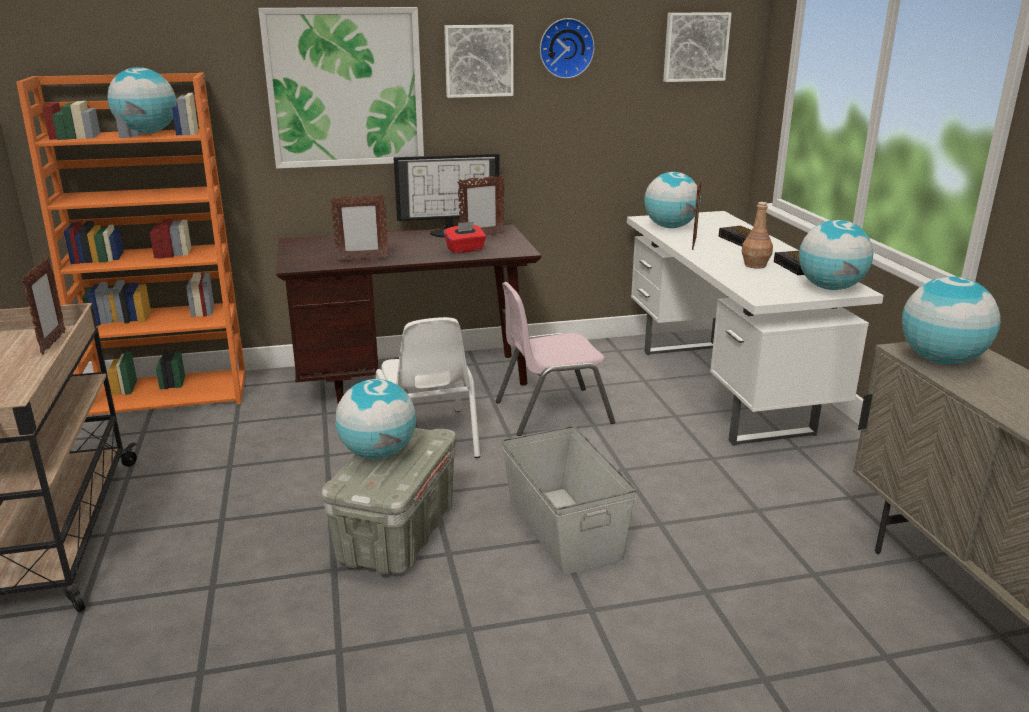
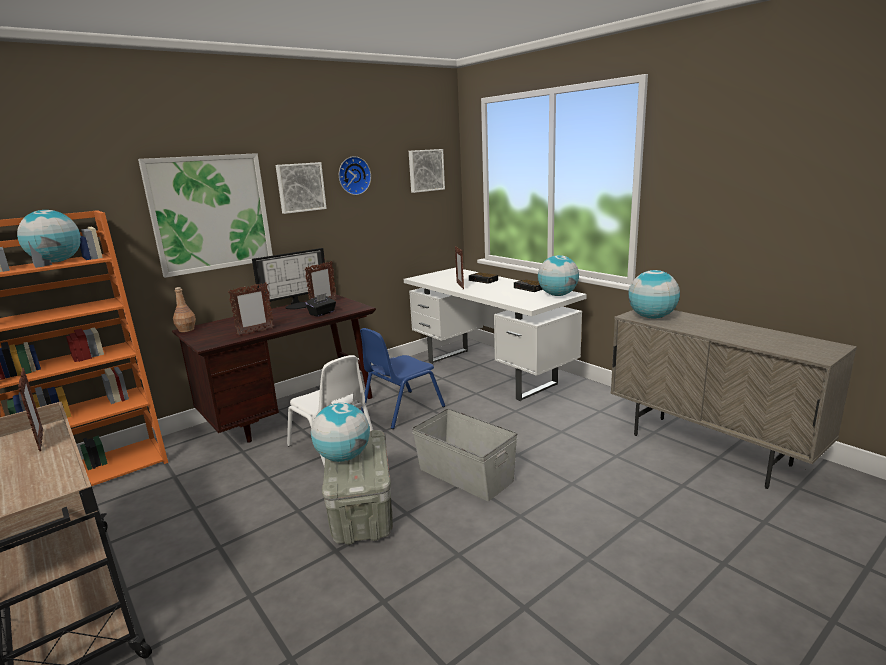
camera: 25 degrees left, 5 degrees down
(465, 250) = (322, 313): red tissue box -> black tissue box
(552, 412) = (402, 409): pink chair -> blue chair
(670, 227) = (435, 280): globe -> none
(755, 265) = (506, 291): brown bottle -> brown bottle (186, 330)

